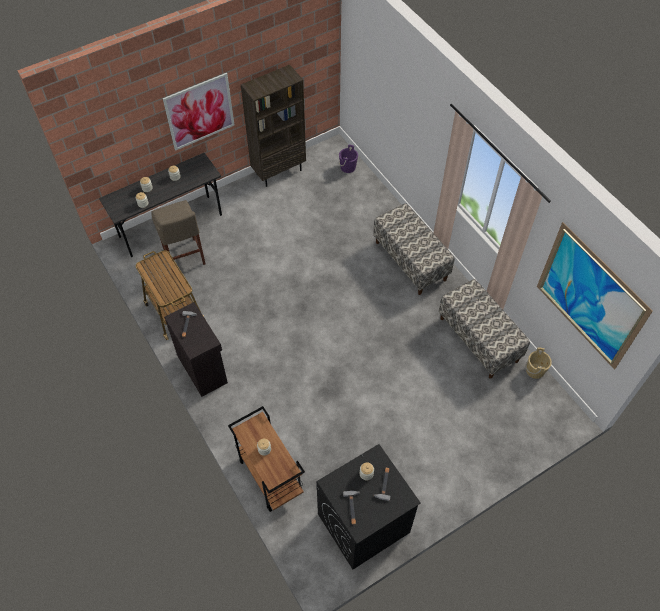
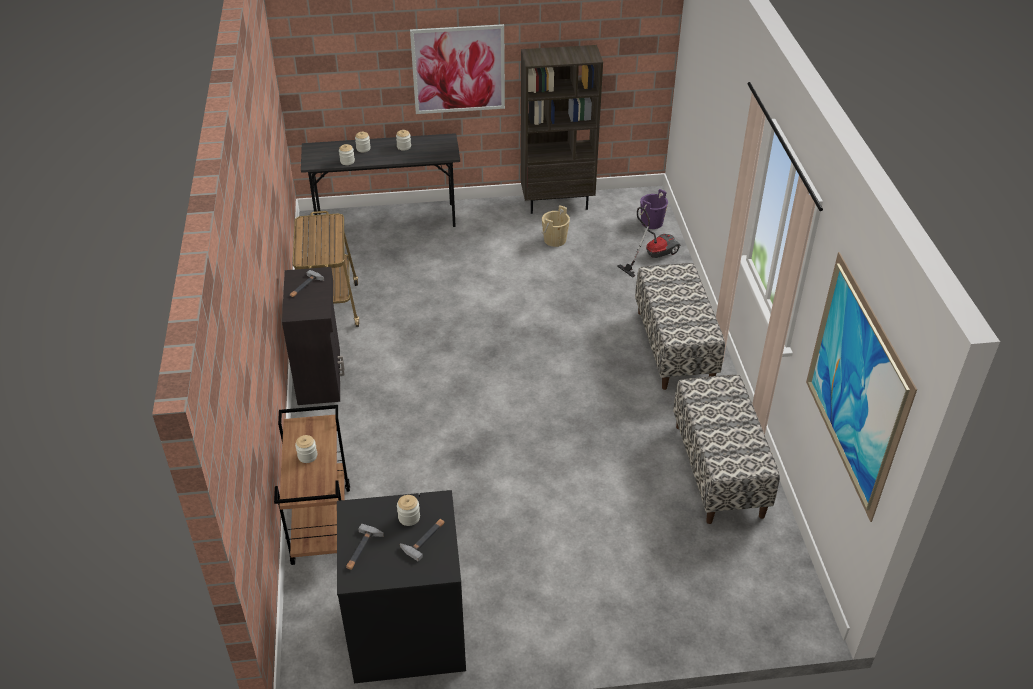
camera: 25 degrees right, 15 degrees down
(184, 258) = (379, 256): beige stool -> none
(361, 194) = (651, 255): none -> vacuum cleaner
(535, 370) = (784, 538): beige bucket -> beige bucket (555, 240)

